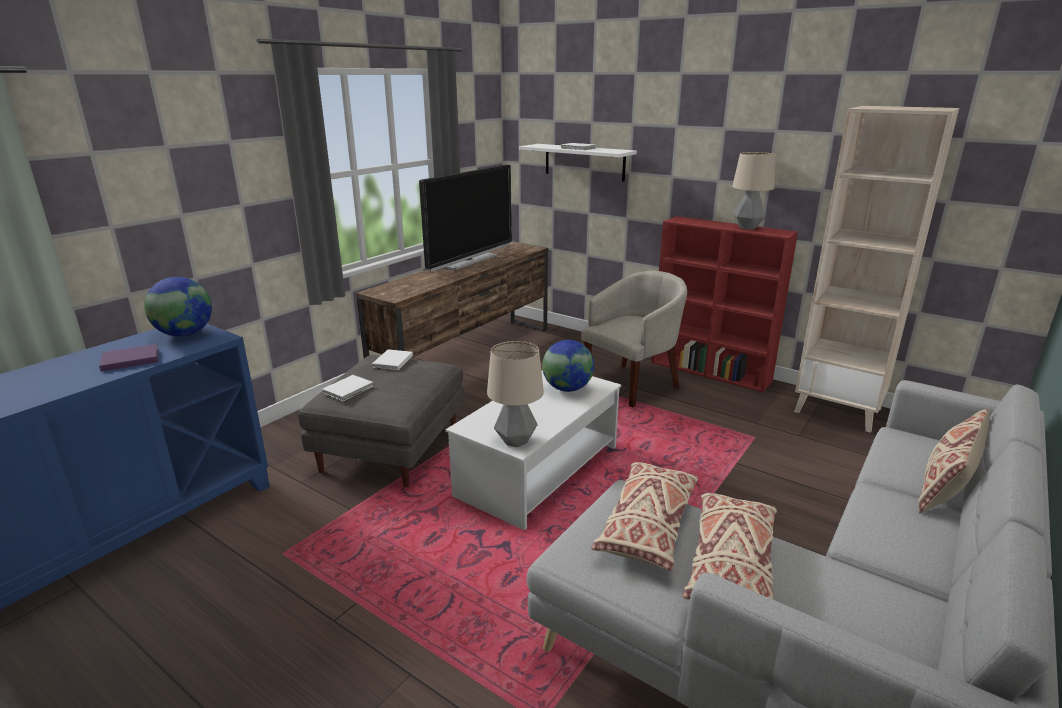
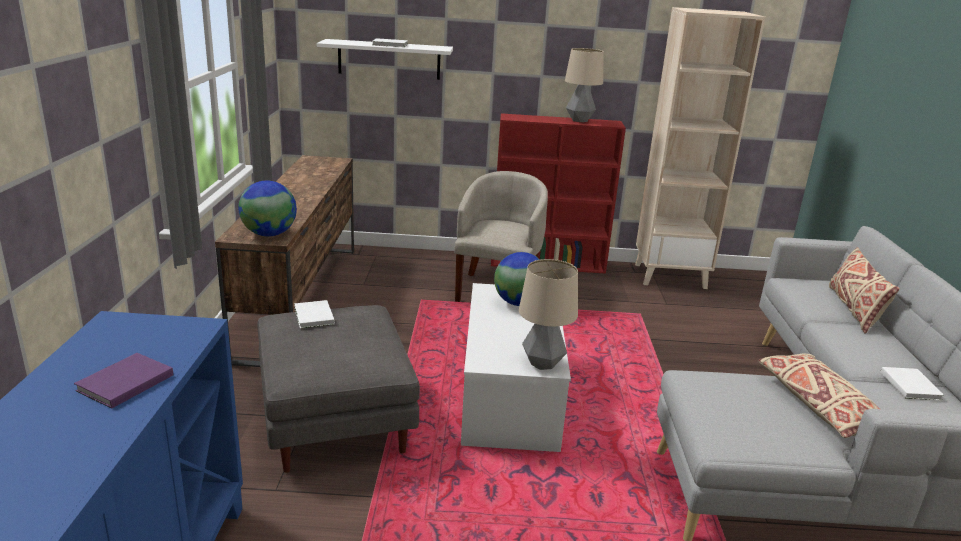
camera: 35 degrees left, 0 degrees up
(185, 334) = (137, 333): globe -> globe (269, 234)
(349, 389) = (309, 359): white book -> white book (910, 385)
(469, 261) = (290, 184): television -> none
(648, 525) = (740, 398): beige pillow -> none

